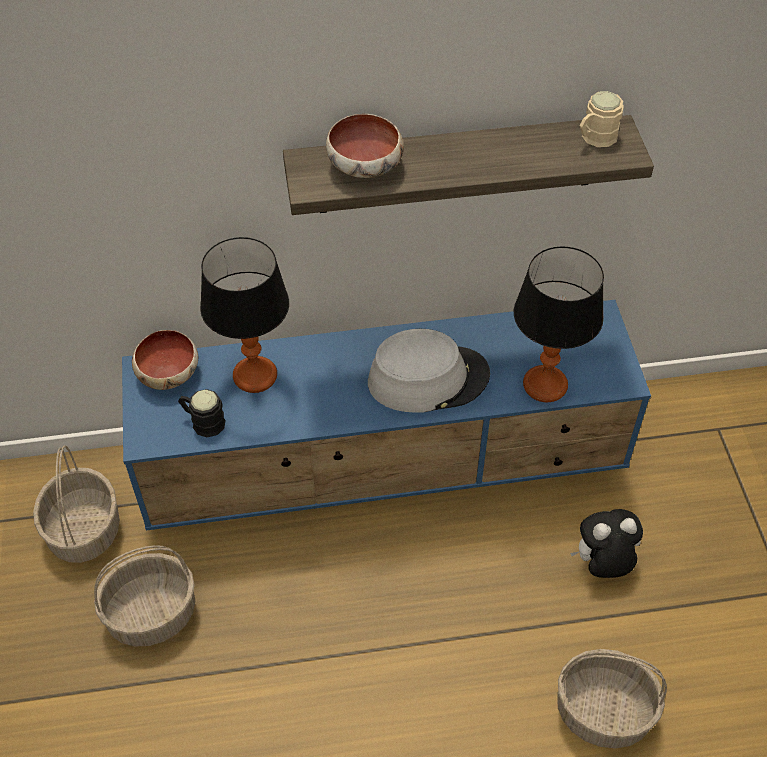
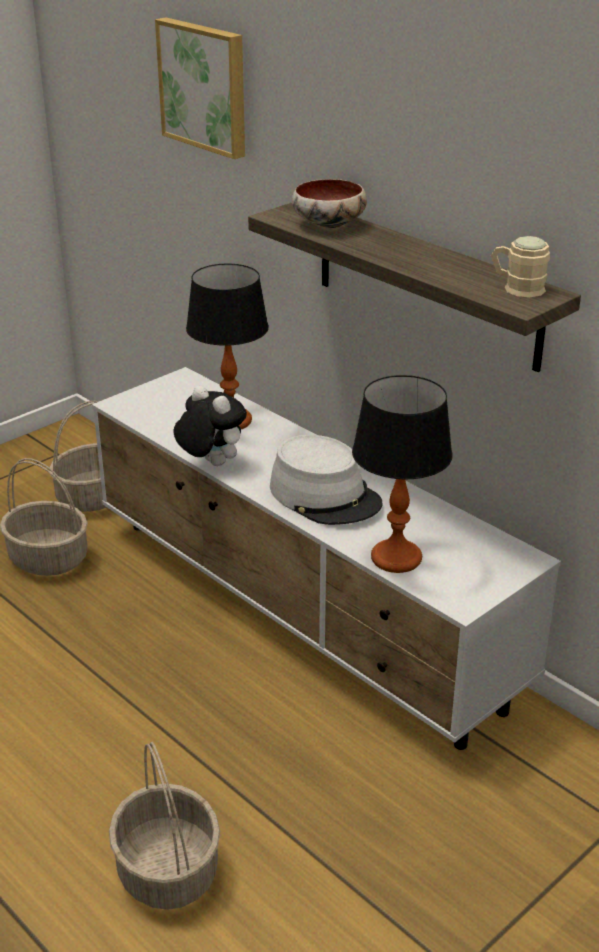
camera: 55 degrees right, 20 degrees down
(104, 90) = (205, 86): none -> picture
(168, 372) = (191, 388): bowl -> none
(203, 422) = (161, 418): black mug -> none
(386, 470) = (301, 612): blue tv stand -> white tv stand
(602, 564) = (340, 799): plush toy -> plush toy (210, 463)

